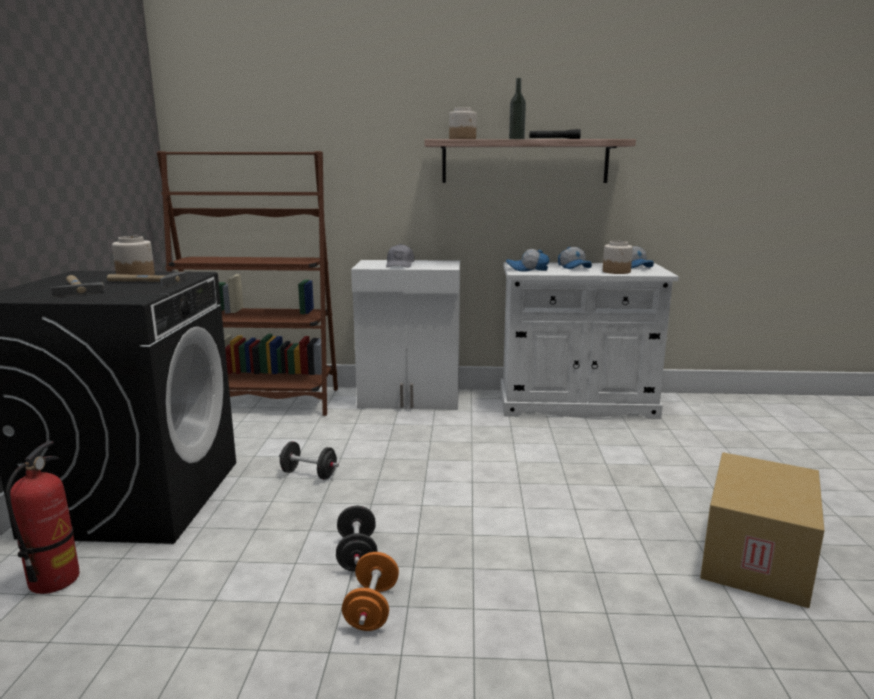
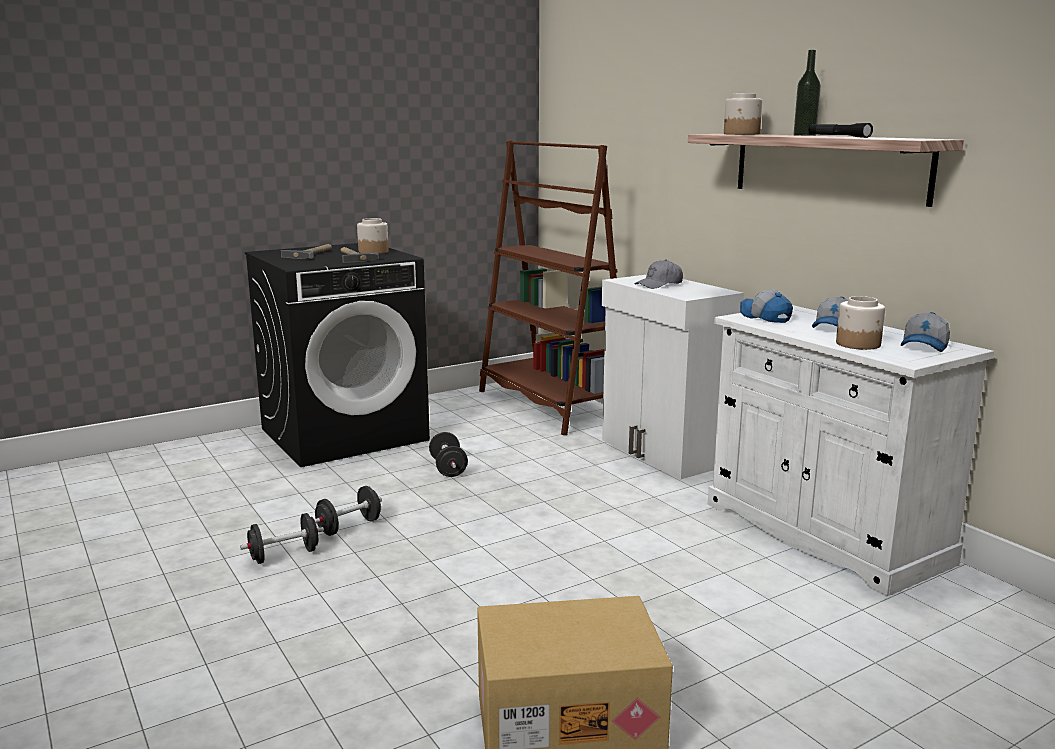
camera: 55 degrees right, 0 degrees up
(54, 580) = (231, 456): fire extinguisher -> none
(372, 609) = (284, 555): orange dumbbell -> black dumbbell

